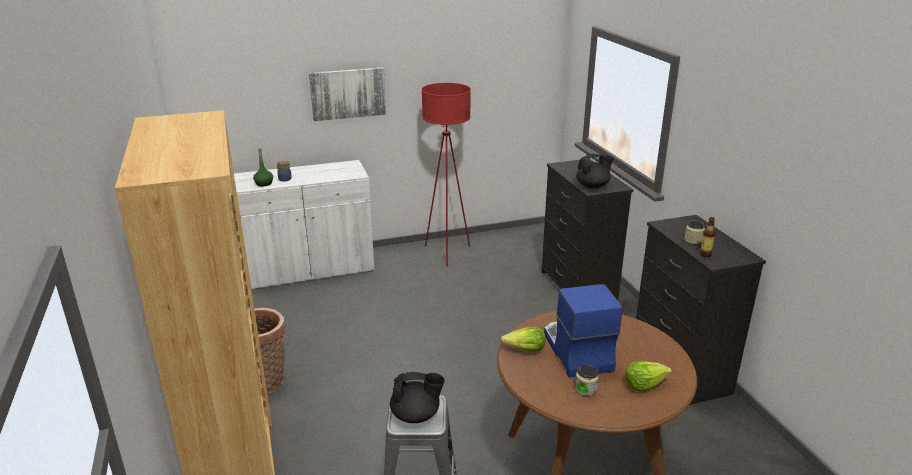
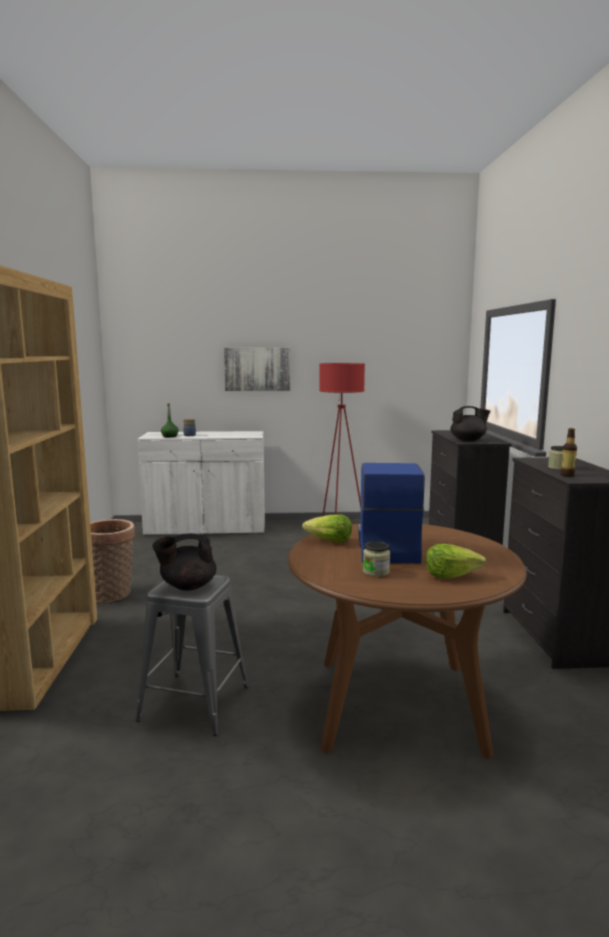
camera: 15 degrees right, 15 degrees down
(416, 415) = (187, 586): black teapot -> black teapot turned 150 degrees clockwise

